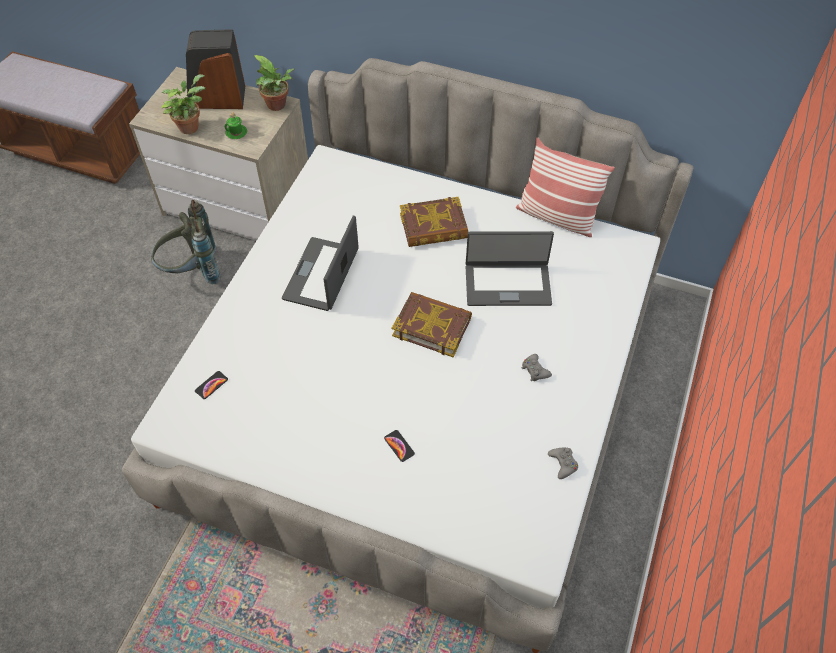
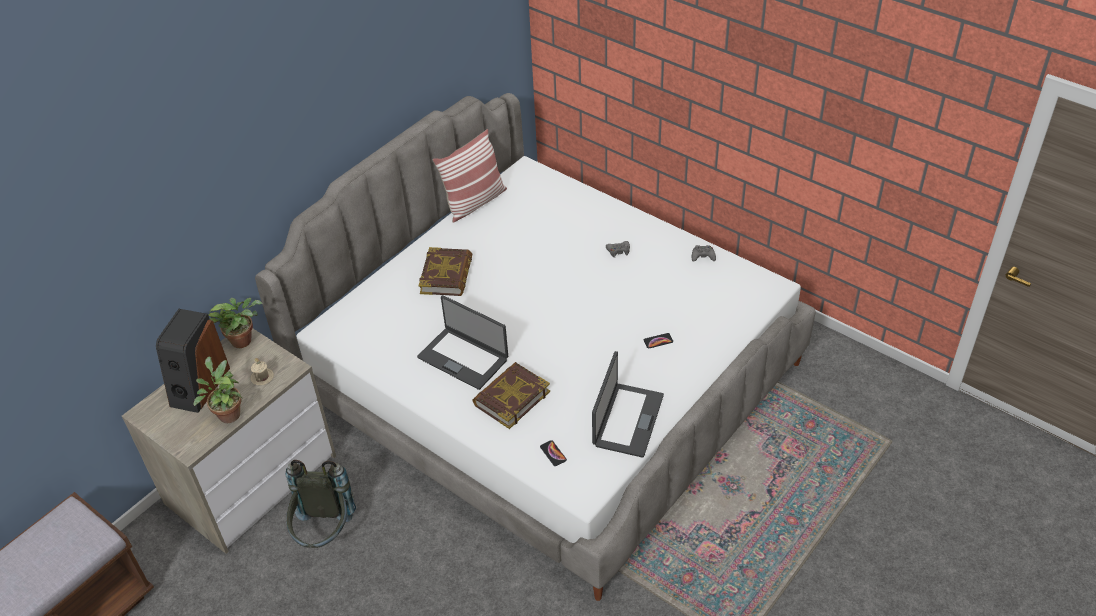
camera: 70 degrees left, 10 degrees down
(236, 132) = (262, 377): green mug -> beige mug
(432, 326) = (552, 299): book -> book (511, 398)
(507, 284) = (530, 246): laptop -> laptop (627, 420)

